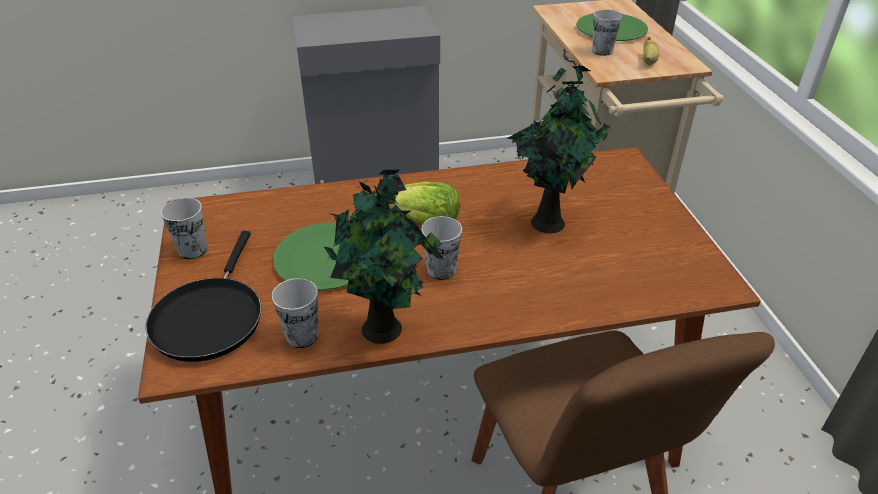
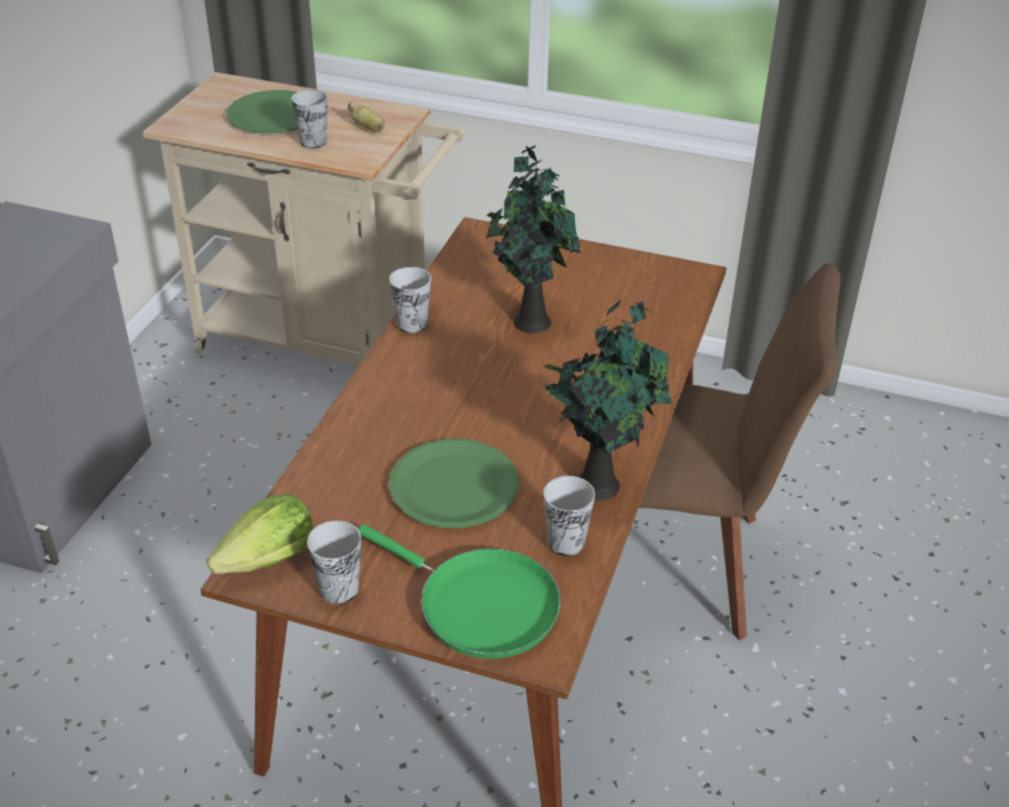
camera: 60 degrees left, 0 degrees up
(210, 317) = (480, 604): black frying pan -> green frying pan
(423, 221) = (454, 396): lettuce -> lettuce (269, 560)
(441, 270) = (544, 415): cup -> cup (412, 324)

